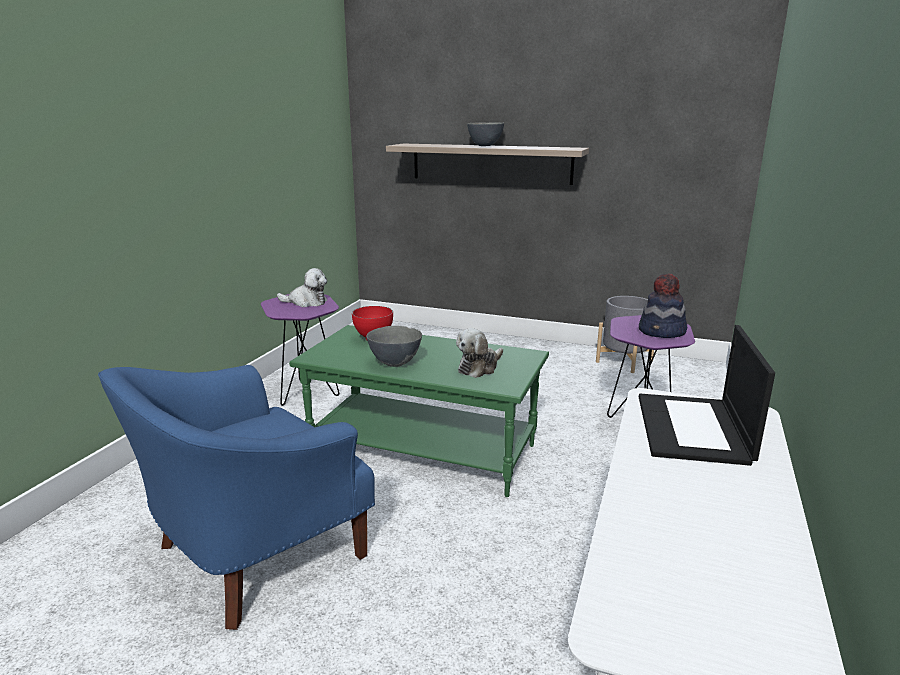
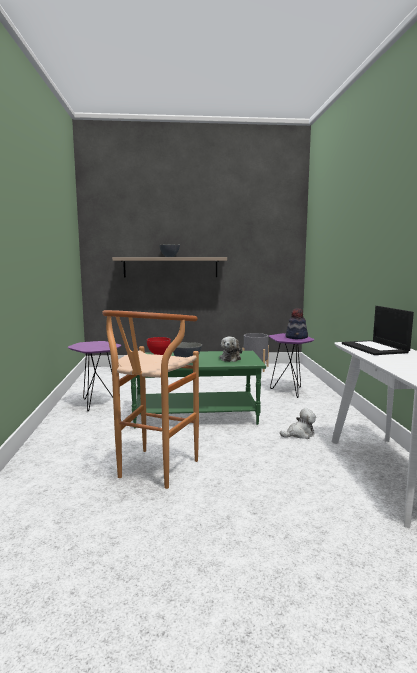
camera: 25 degrees left, 10 degrees down
(252, 555) = (153, 472): blue armchair -> brown stool
(306, 302) = (97, 344): plush toy -> plush toy (299, 434)

